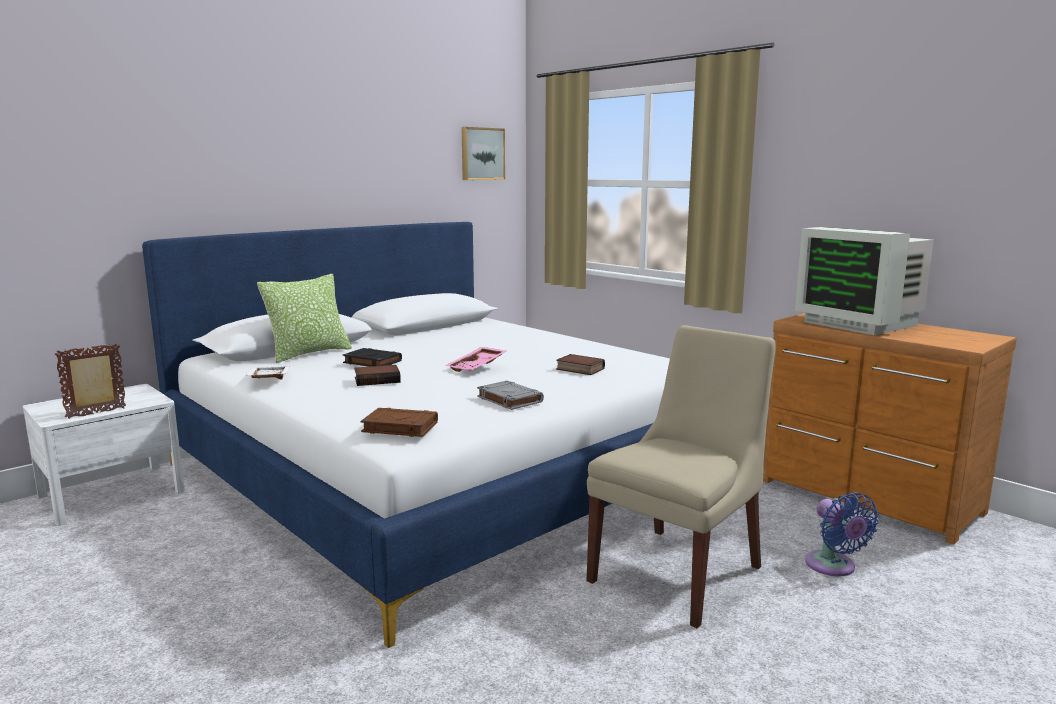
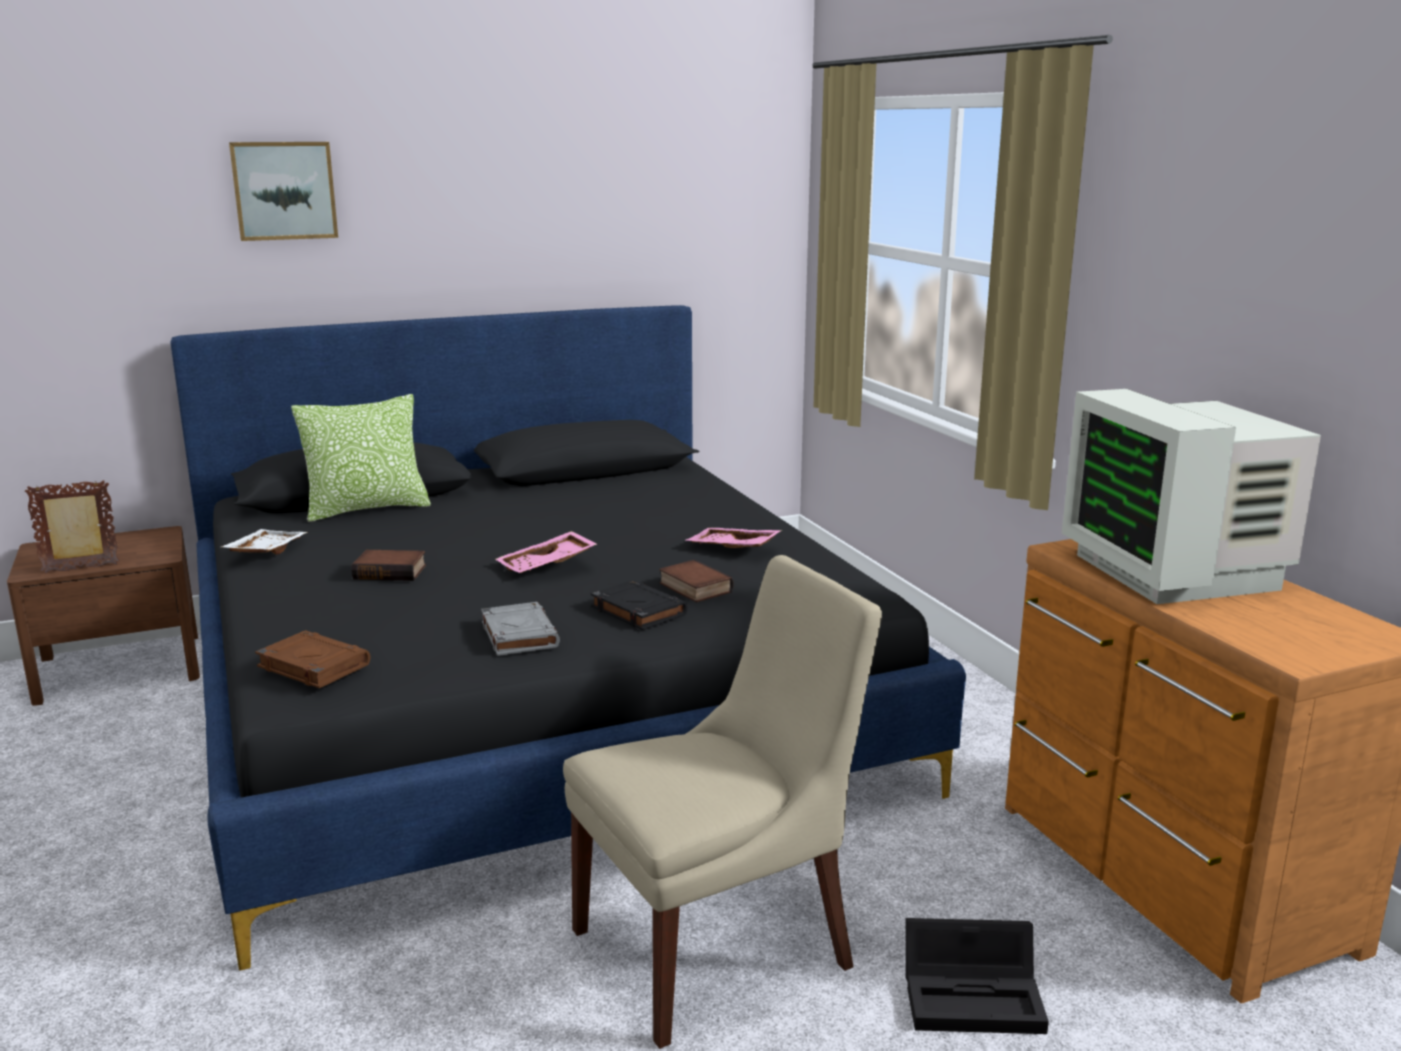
camera: 20 degrees right, 5 degrees up
(112, 493) = (119, 668): white nightstand -> brown nightstand
(371, 362) = (422, 536): black book -> black book (637, 611)
(442, 472) = (531, 704): white bed -> black bed
(481, 154) = (722, 194): picture -> picture (284, 190)
(575, 350) = (732, 548): none -> pink tray
(833, 567) = (975, 996): blue fan -> black storage box

